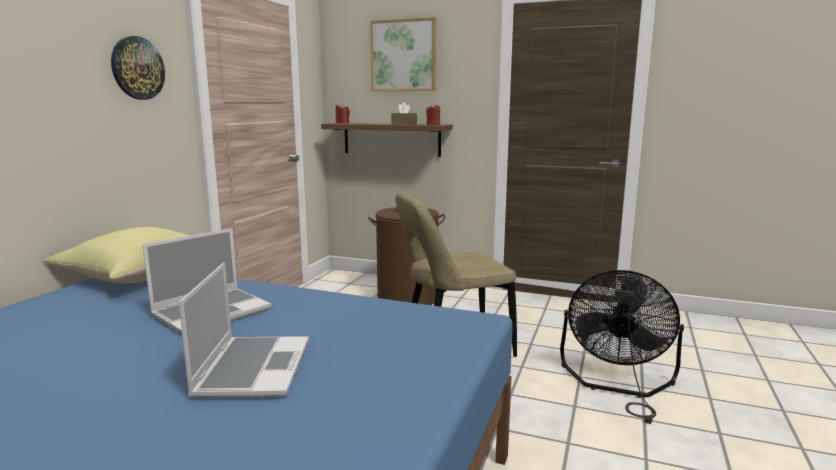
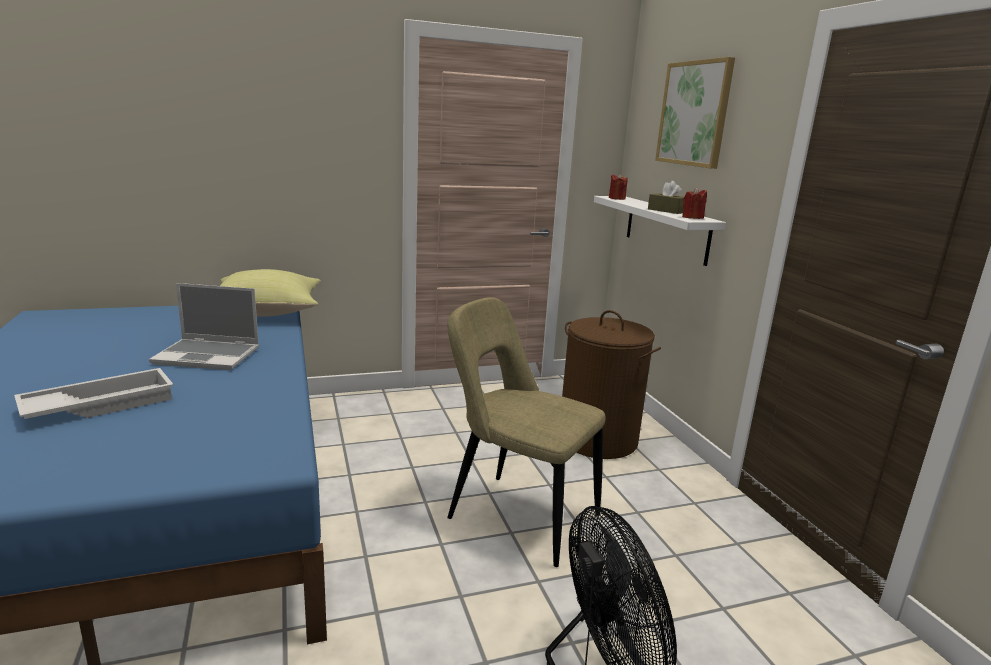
camera: 50 degrees right, 5 degrees up
(137, 68) = (329, 127): wall clock -> none
(252, 368) = (100, 404): laptop -> white tray
(391, 139) = (666, 229): brown shelf -> white shelf

